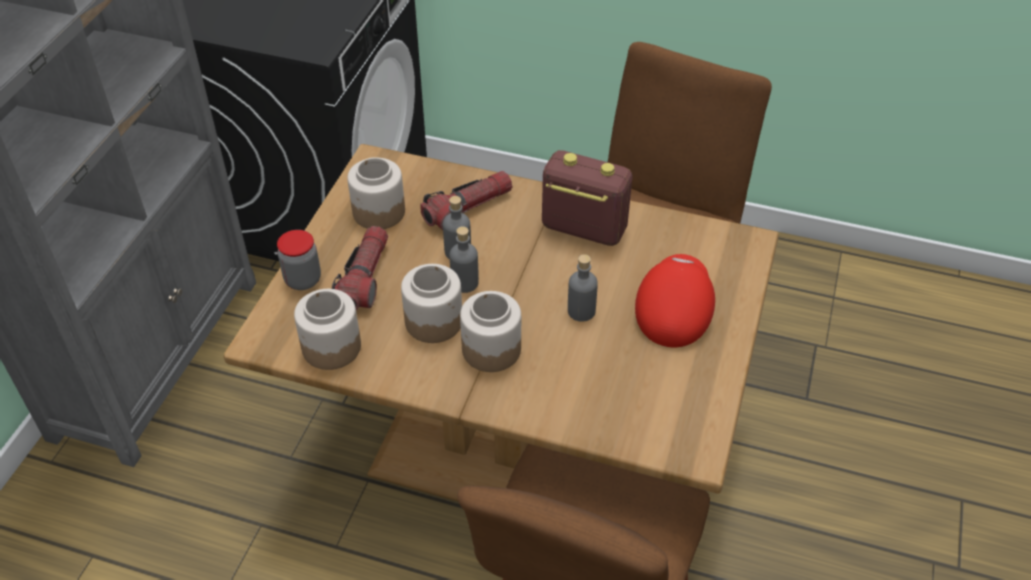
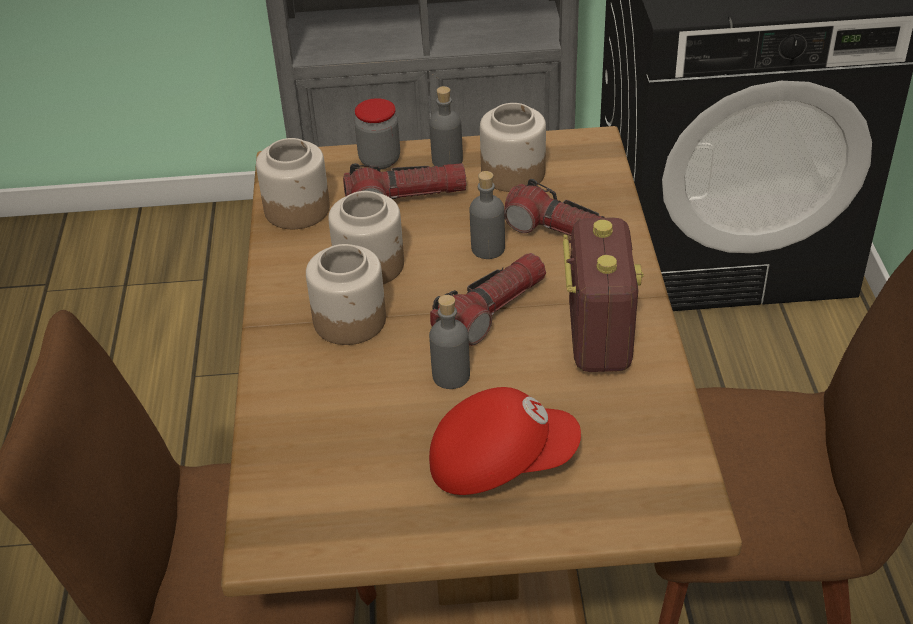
camera: 70 degrees right, 5 degrees down
(465, 283) = (442, 269): grey bottle -> grey bottle (447, 161)
(527, 271) = (491, 311): none -> flashlight

